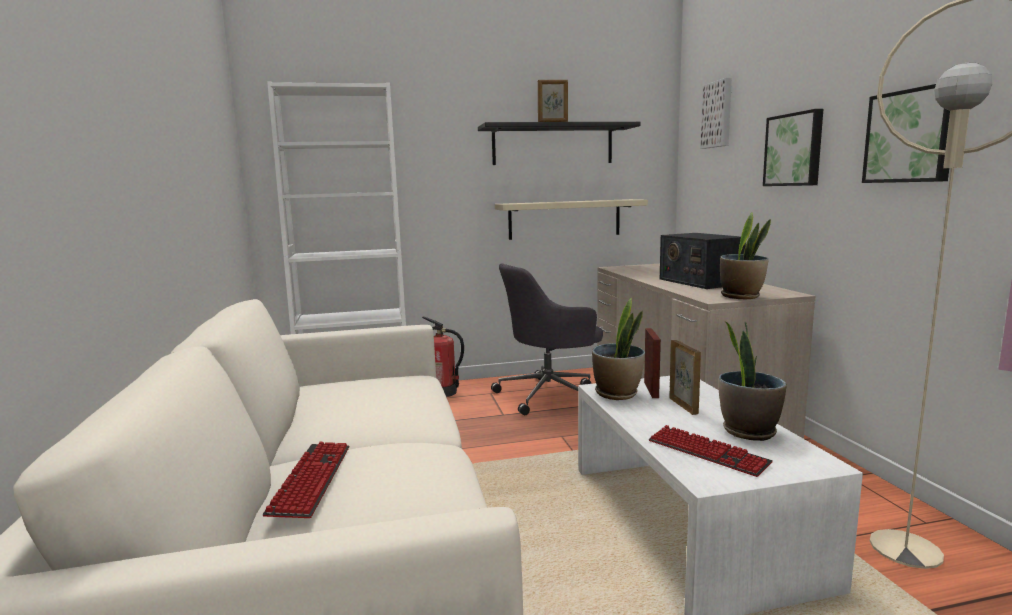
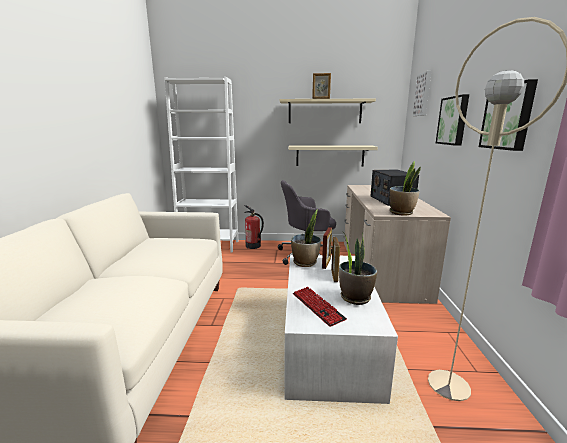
camera: 15 degrees right, 5 degrees up
(311, 480) = (91, 290): keyboard -> none
(552, 145) = (325, 112): black shelf -> beige shelf

